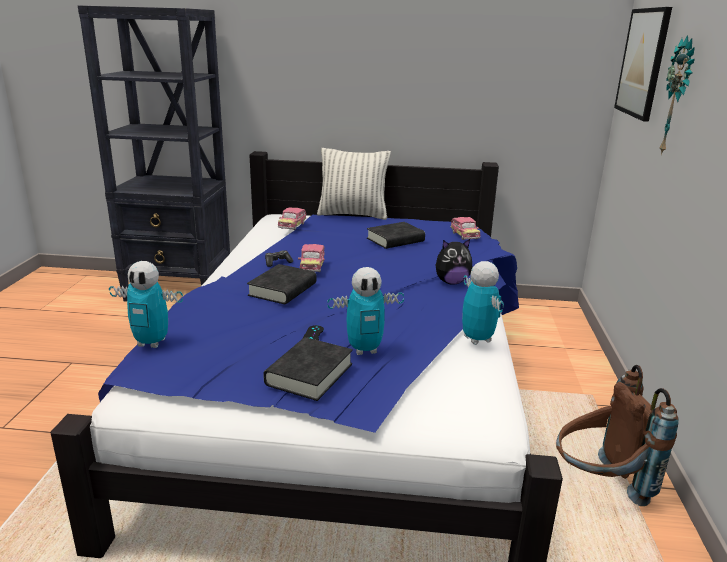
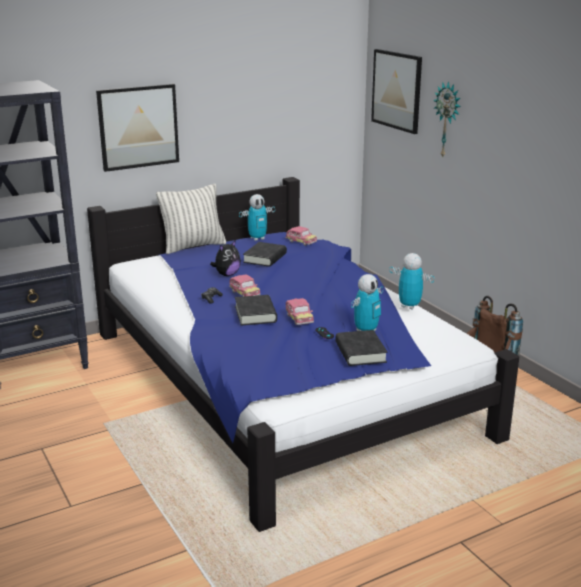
camera: 35 degrees left, 0 degrees up
(152, 342) = (237, 371): toy robot -> toy robot (257, 238)
(292, 226) = (167, 268): toy car -> toy car (299, 319)
(315, 75) = (138, 127): none -> picture
(451, 282) = (345, 277): plush toy -> plush toy (227, 274)

